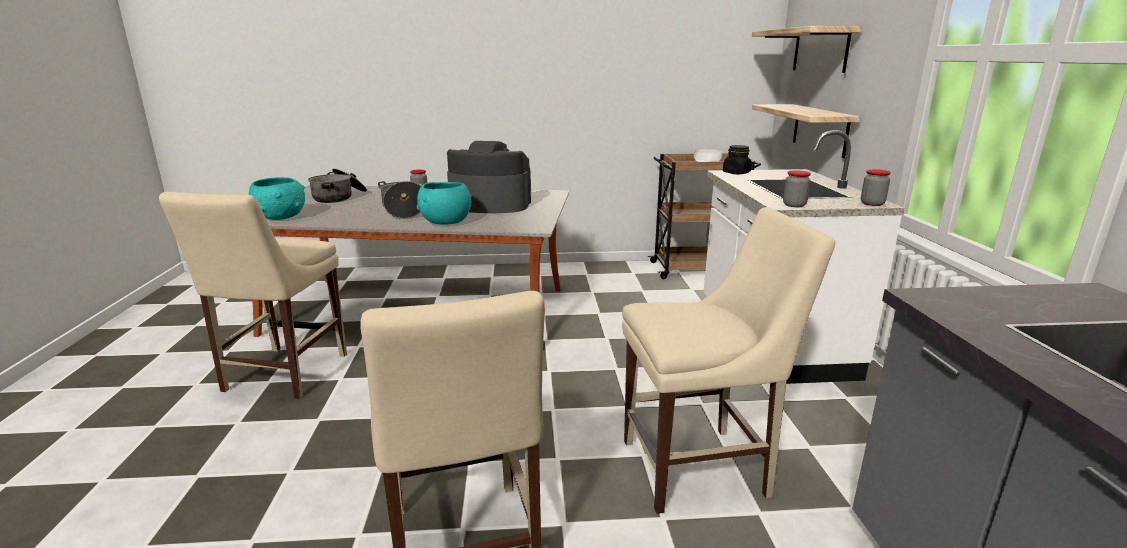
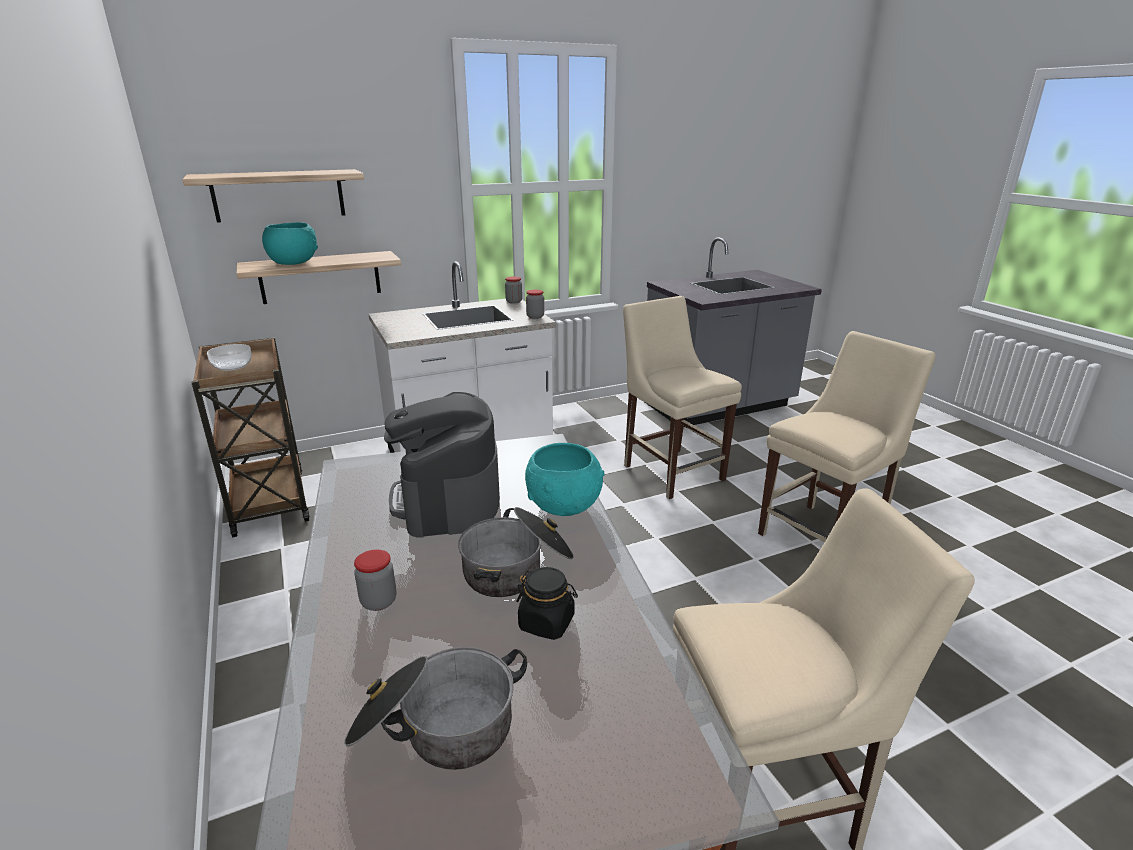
camera: 110 degrees left, 5 degrees up
(282, 217) = (657, 715): turquoise bowl -> turquoise bowl (293, 262)
(736, 173) = (402, 333): black jar -> black jar (547, 623)

